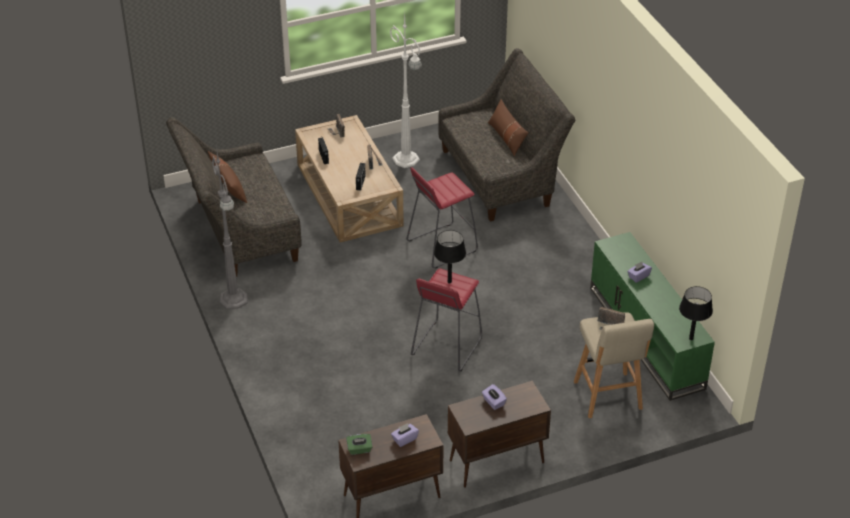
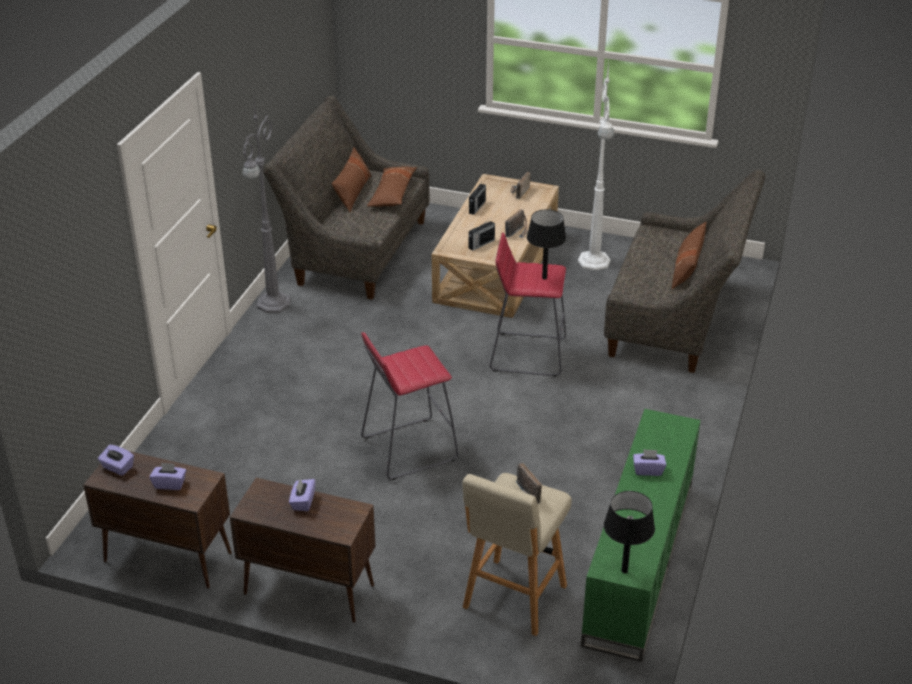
camera: 40 degrees right, 5 degrees down
(257, 174) = (392, 194): none -> brown pillow
(359, 449) = (117, 467): green tissue box -> purple tissue box
(449, 282) = (417, 362): black table lamp -> black table lamp (544, 278)

